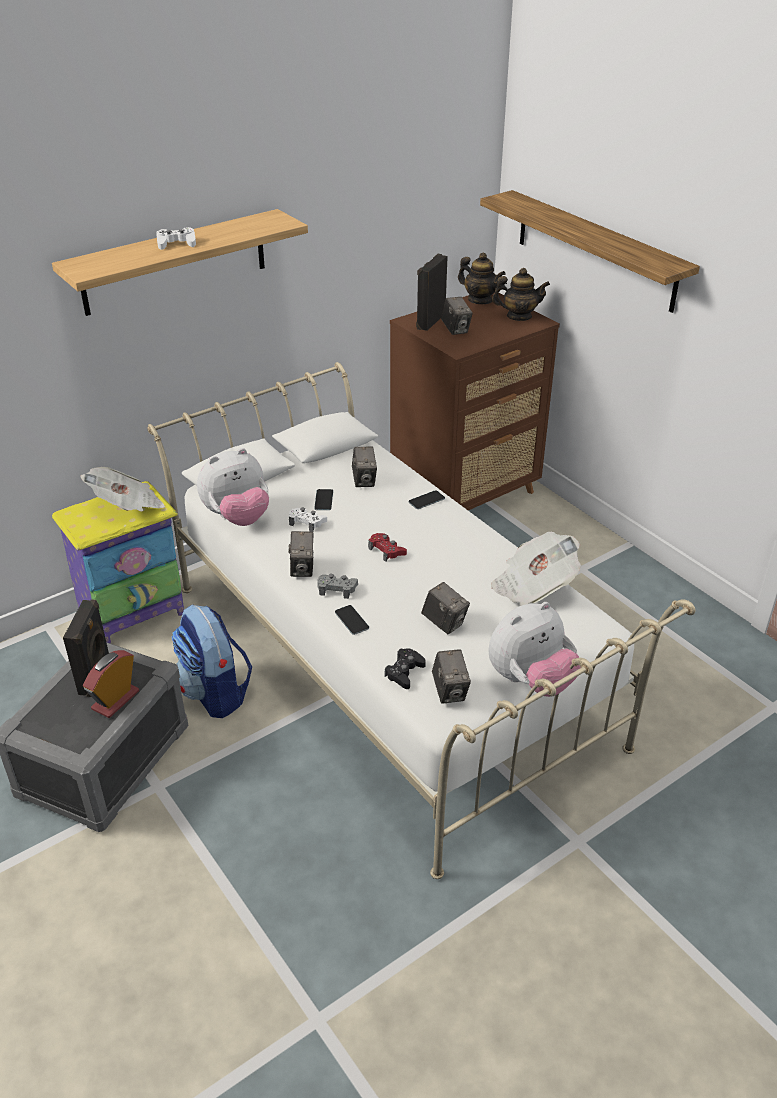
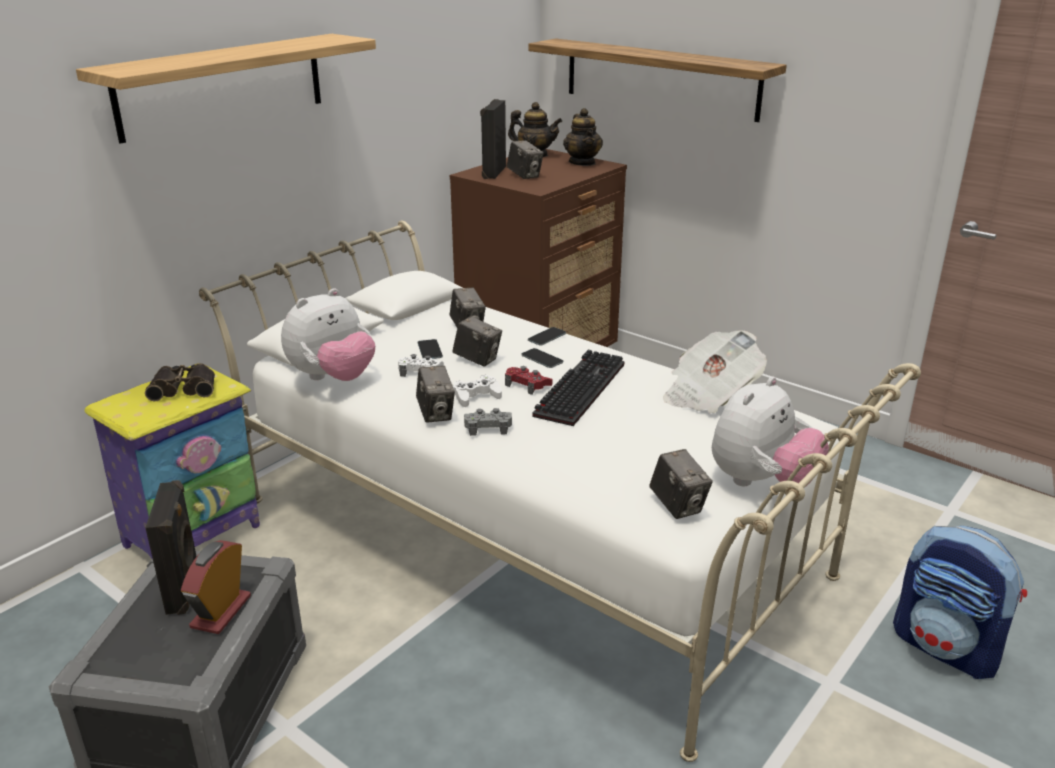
camera: 15 degrees left, 10 degrees down
(127, 506) = (184, 388): newspaper -> binoculars
(176, 243) = (229, 52): white game controller -> white game controller (476, 396)
(215, 693) = (328, 604): backpack -> backpack (947, 648)
(351, 620) = (521, 454): phone -> phone (542, 358)
(404, 672) = (613, 495): black game controller -> none
(427, 561) = (578, 388): none -> keyboard
(444, 623) = (632, 441): camera -> camera (477, 360)
(519, 316) = (582, 163): teapot -> teapot turned 90 degrees clockwise

